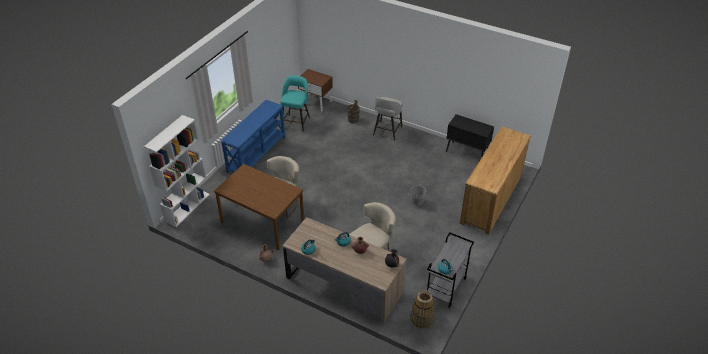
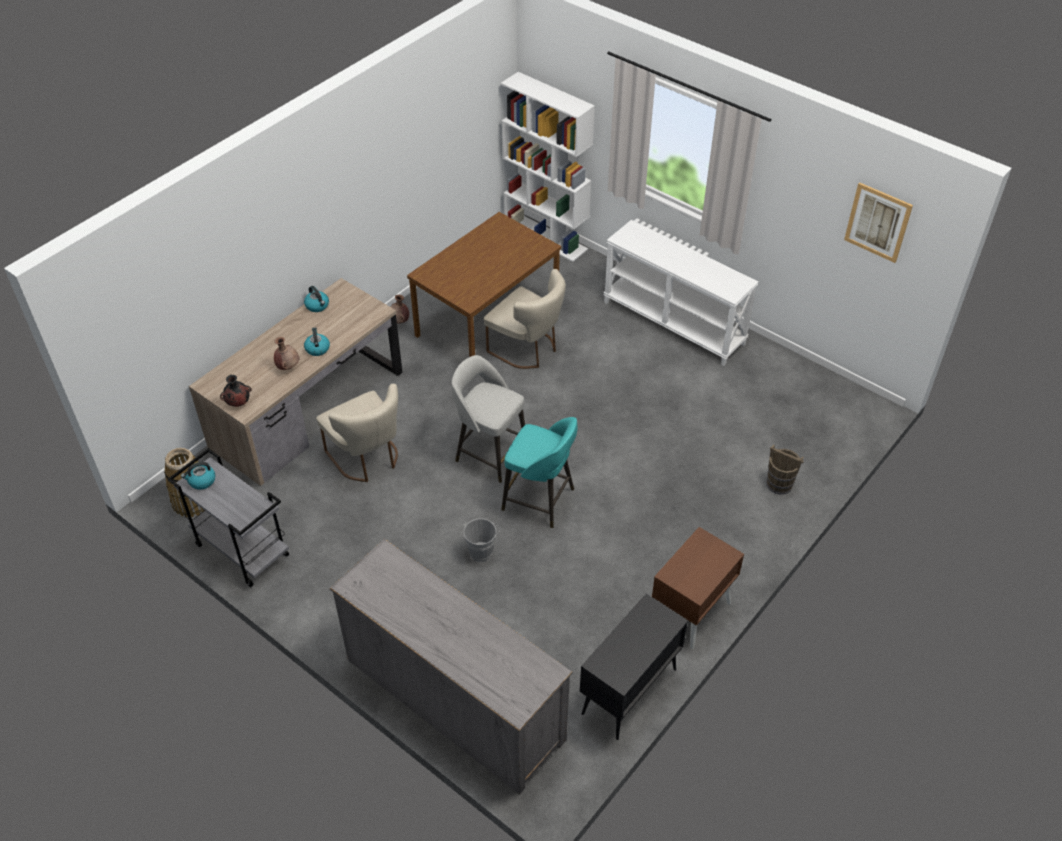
camera: 100 degrees right, 5 degrees up
(256, 154) = (674, 322): blue console table -> white console table
(278, 32) = (878, 222): none -> picture
(296, 122) = (775, 387): turquoise stool -> turquoise stool (540, 500)
(316, 102) = (850, 426): brown nightstand -> brown nightstand (690, 612)
(387, 131) = (730, 541): grey stool -> grey stool (490, 453)
(491, 199) = (454, 699): brown dresser -> grey dresser

